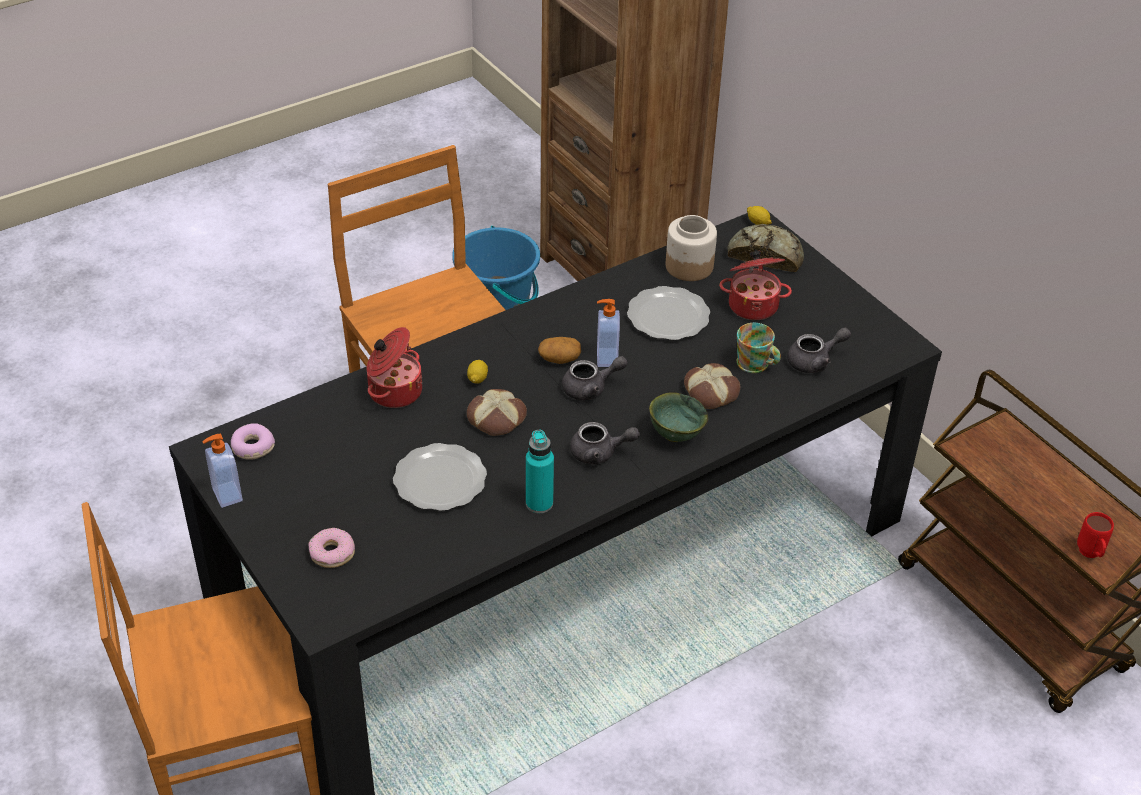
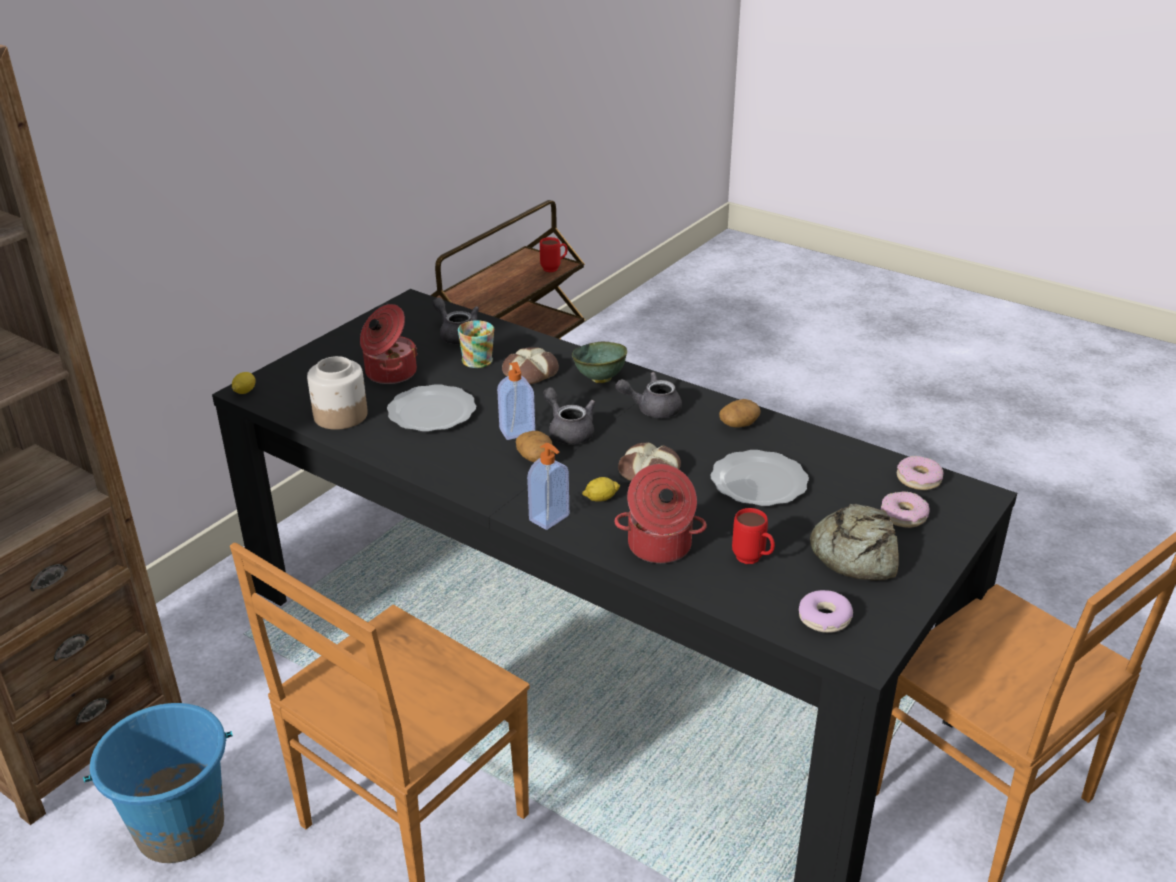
camera: 110 degrees left, 10 degrees down
(226, 495) = (904, 611): soap dispenser -> soap dispenser (550, 518)
(342, 436) = (753, 560): none -> red mug
(374, 591) = (918, 479): none -> donut
(539, 503) = (739, 424): turquoise bottle -> potato
(600, 453) = (652, 409): grey teapot -> grey teapot turned 75 degrees counterclockwise
(765, 254) = (301, 379): bread -> bread (855, 553)

